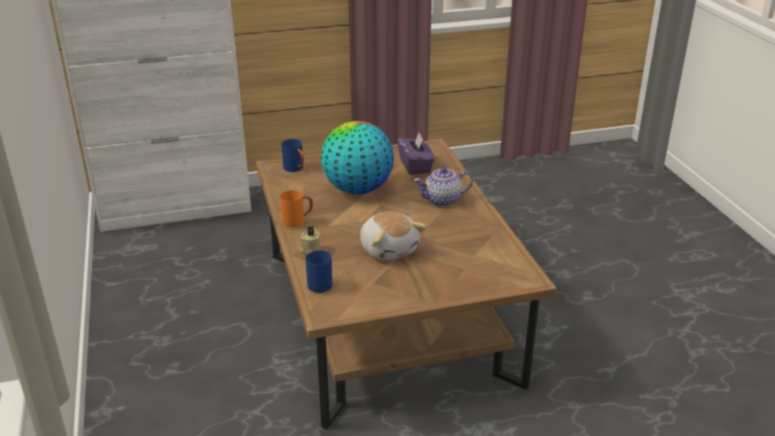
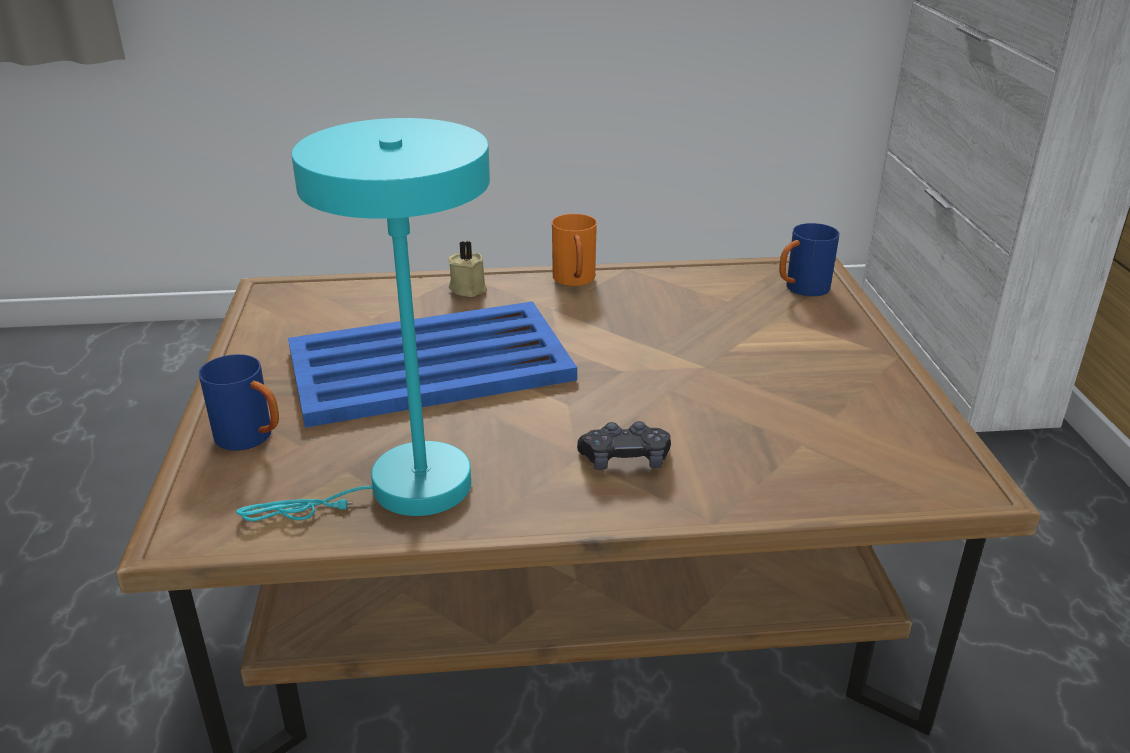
camera: 100 degrees right, 0 degrees up
(321, 283) = (357, 292): blue mug -> blue mug (252, 439)
(357, 189) = (700, 350): globe -> none
(389, 249) = (433, 365): plush toy -> blue tray
(415, 166) = (828, 440): purple tissue box -> none
(443, 200) = (625, 460): teapot -> black game controller
(481, 240) = (403, 490): none -> turquoise table lamp

